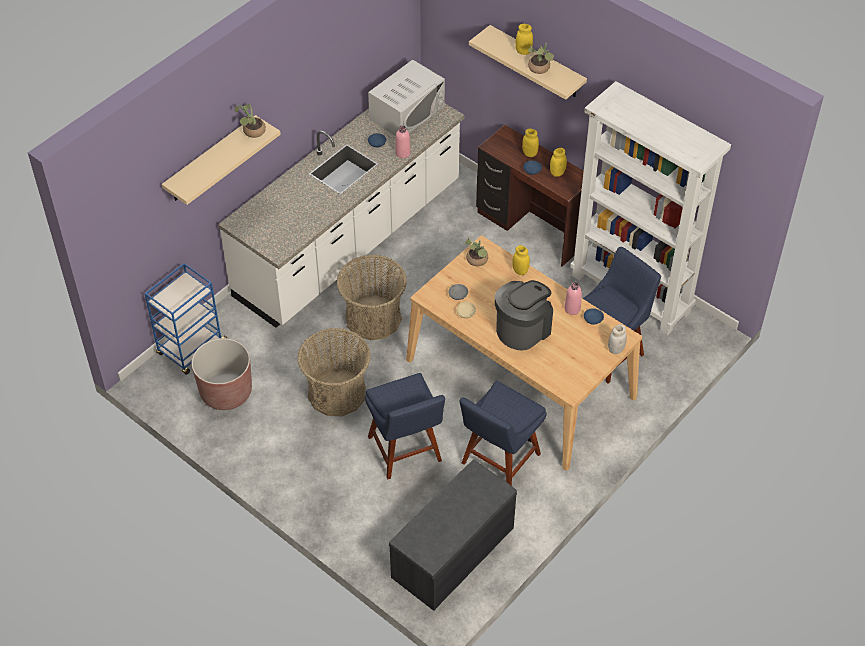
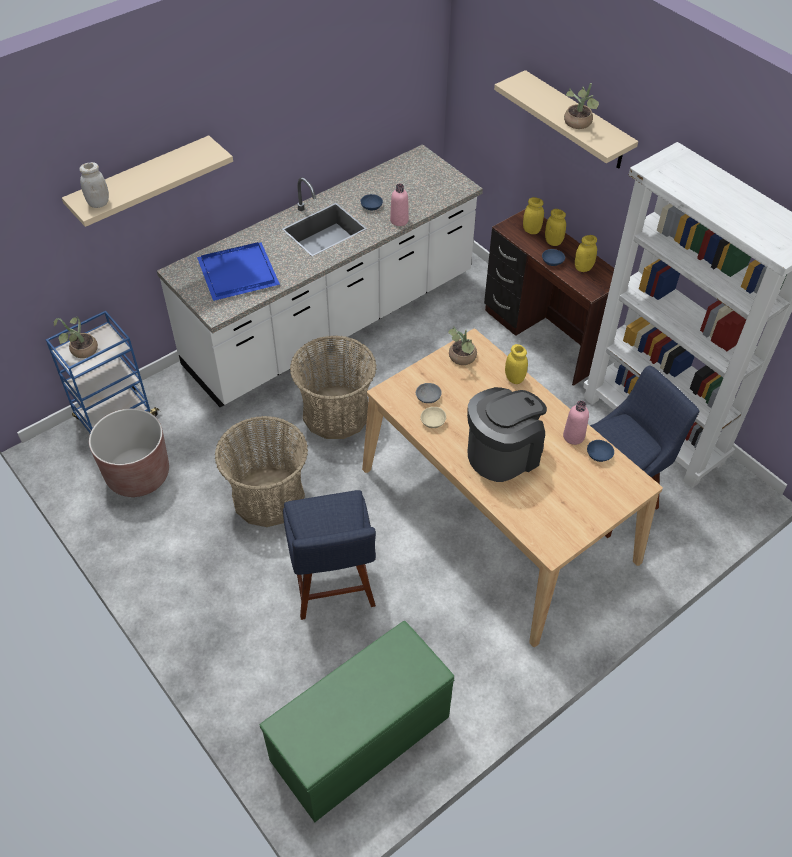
camera: 10 degrees right, 0 degrees up
(252, 132) = (197, 153): potted plant -> potted plant (81, 351)
(283, 216) = (236, 272): none -> blue tray
(407, 112) = (416, 178): white microwave -> none
(453, 554) = (360, 740): grey bench -> green bench
(498, 461) = (448, 619): blue chair -> none
(523, 51) = (561, 102): yellow jar -> yellow jar (531, 230)
(615, 349) = (623, 500): white jar -> white jar (98, 203)

